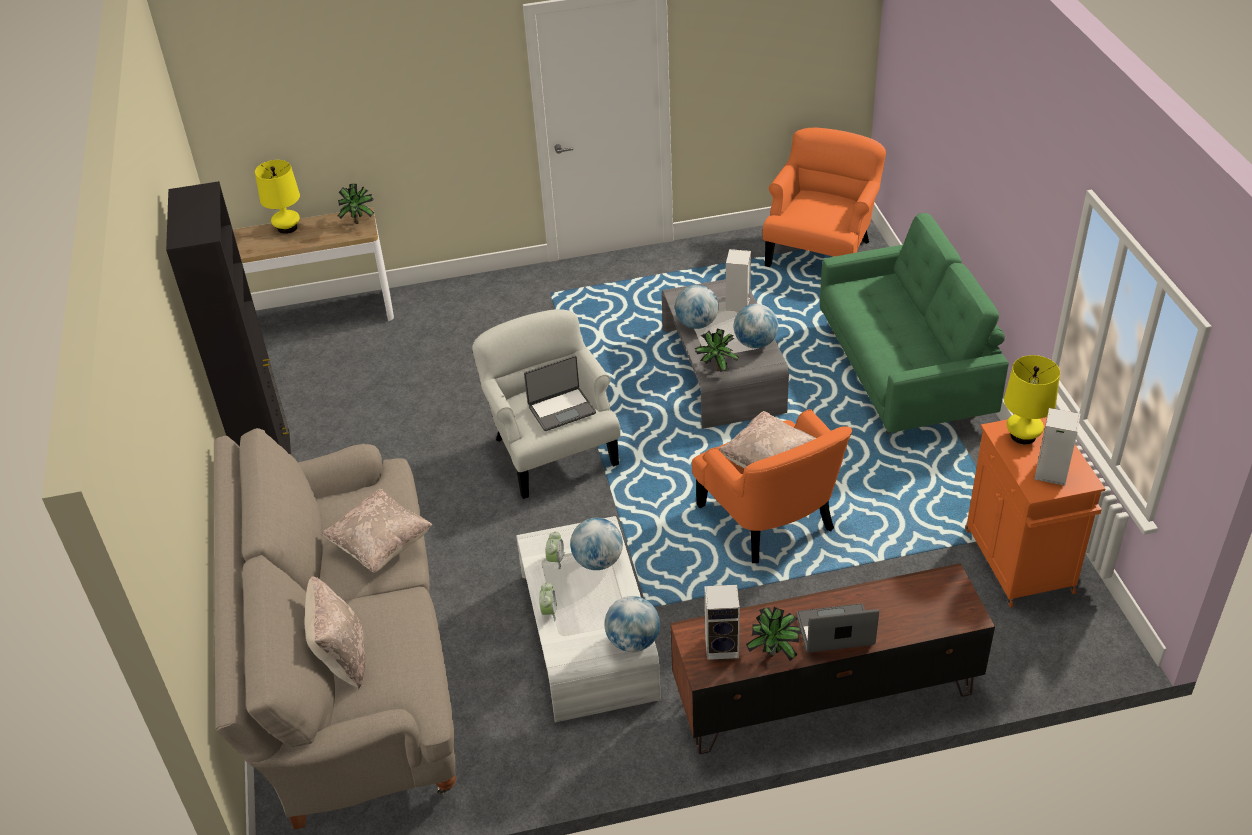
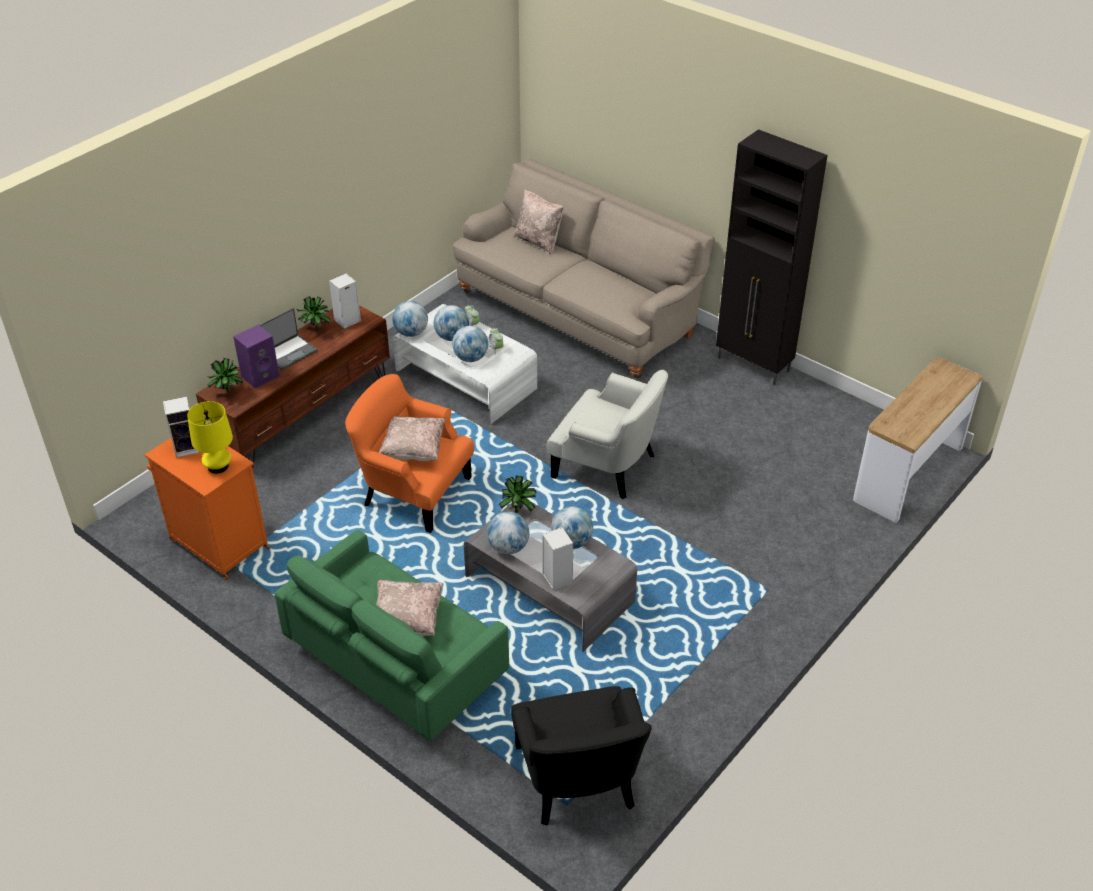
camera: 140 degrees right, 0 degrees up
(287, 228) = (942, 401): yellow table lamp -> none
(359, 222) = (900, 431): potted plant -> potted plant (228, 393)
(381, 545) = (584, 284): beige pillow -> beige pillow (407, 620)
(561, 409) = (590, 419): laptop -> none
(590, 605) = (452, 337): none -> globe
(821, 252) = (578, 778): orange armchair -> black armchair
(894, 611) = (260, 375): none -> purple speaker

